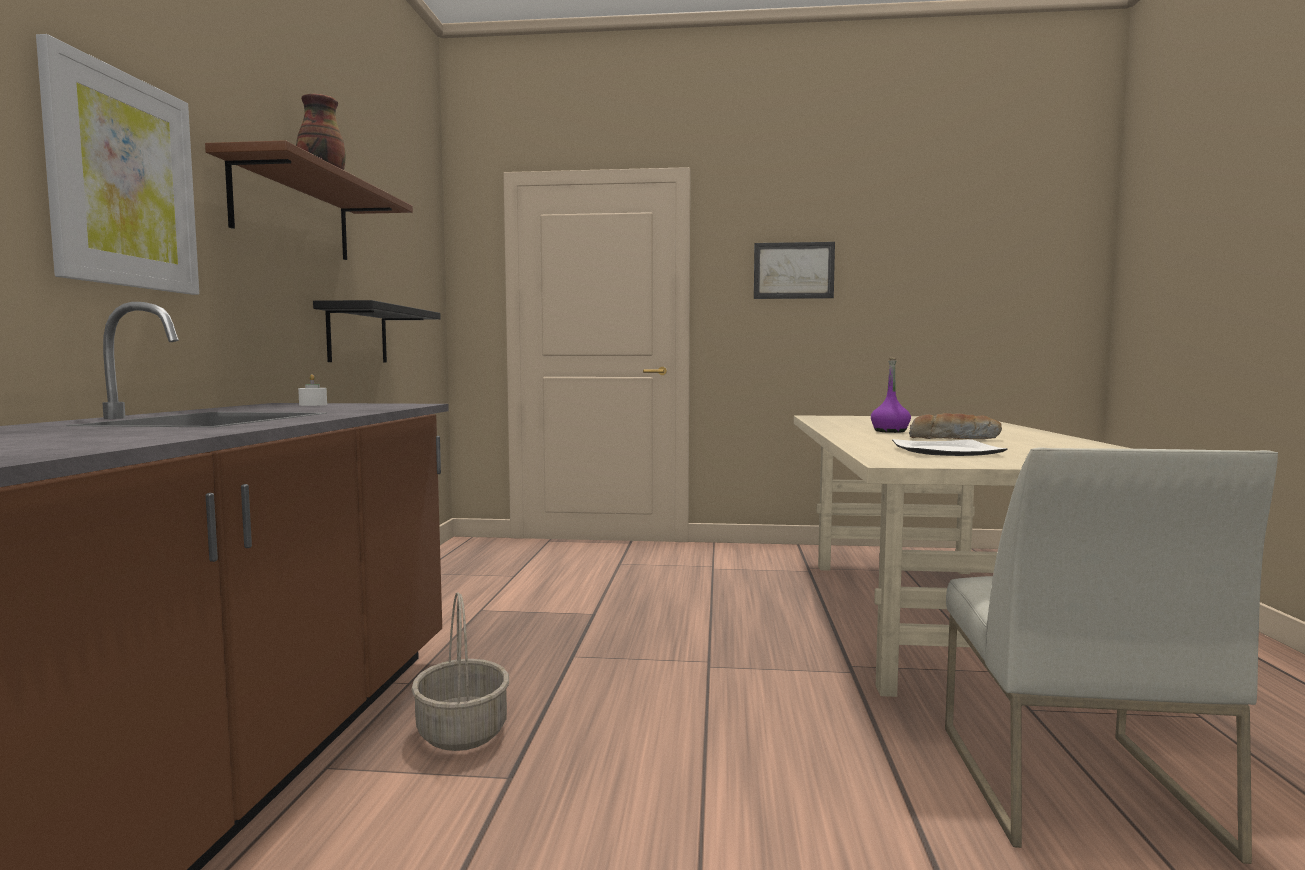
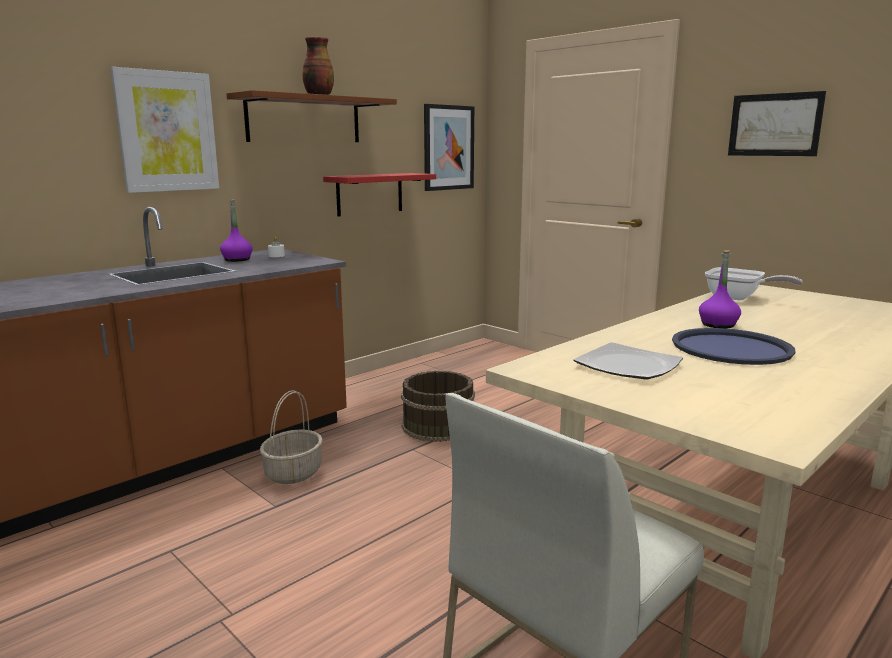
camera: 40 degrees right, 10 degrees up
(265, 408) = (237, 259): none -> purple bottle
(357, 335) = (370, 194): black shelf -> red shelf
(420, 287) = (448, 148): none -> picture
(558, 626) = (437, 425): none -> brown bucket
(835, 421) = (738, 298): none -> frying pan
(954, 438) = (731, 348): bread -> blue tray

